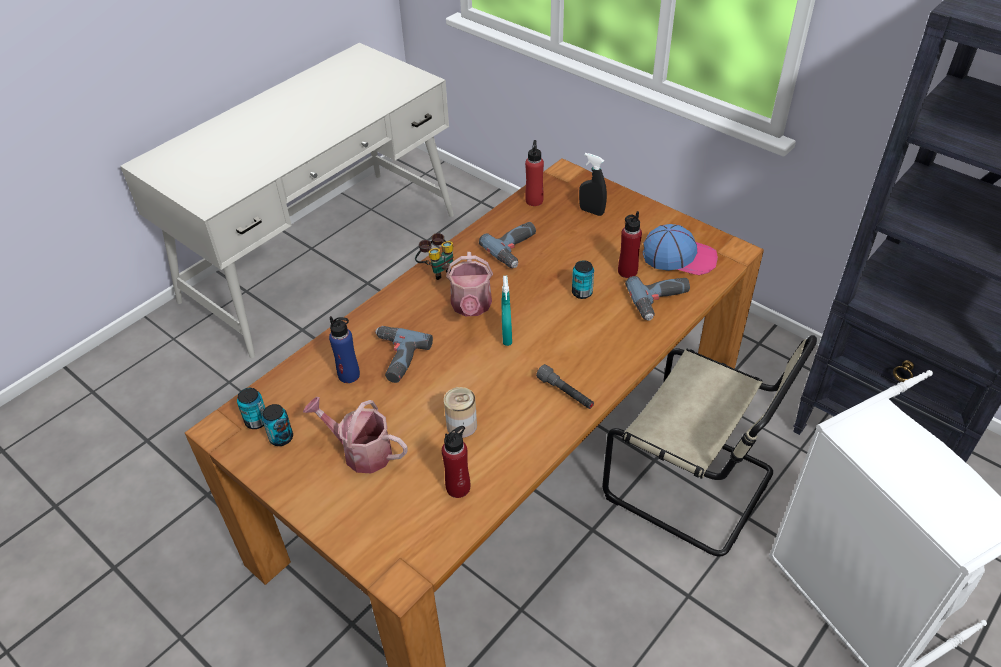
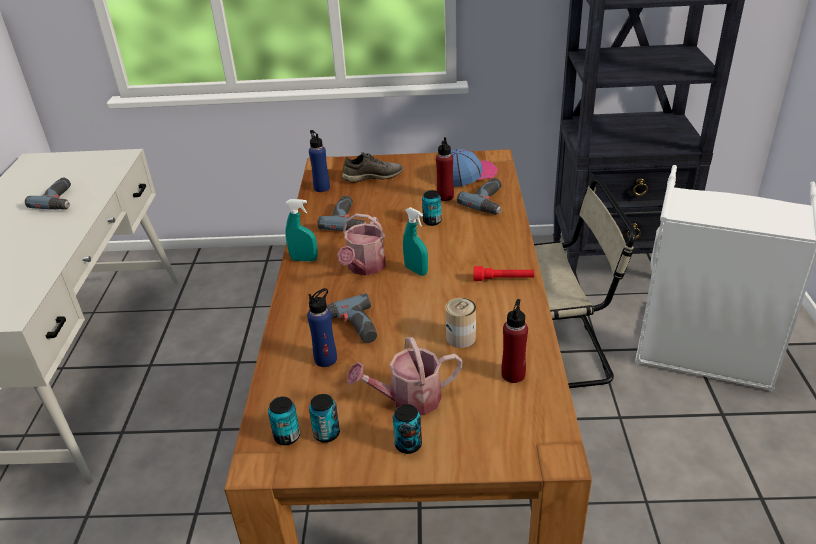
camera: 40 degrees left, 10 degrees down
(318, 487) = (408, 445): none -> can
(338, 107) = (61, 200): none -> power drill
(437, 270) = (304, 259): binoculars -> turquoise spray bottle
(471, 307) = (364, 267): watering can -> watering can turned 60 degrees clockwise
(534, 200) = (322, 188): red bottle -> blue bottle
(565, 393) = (503, 279): grey flashlight -> red flashlight
(591, 211) = (373, 176): black spray bottle -> grey shoe

